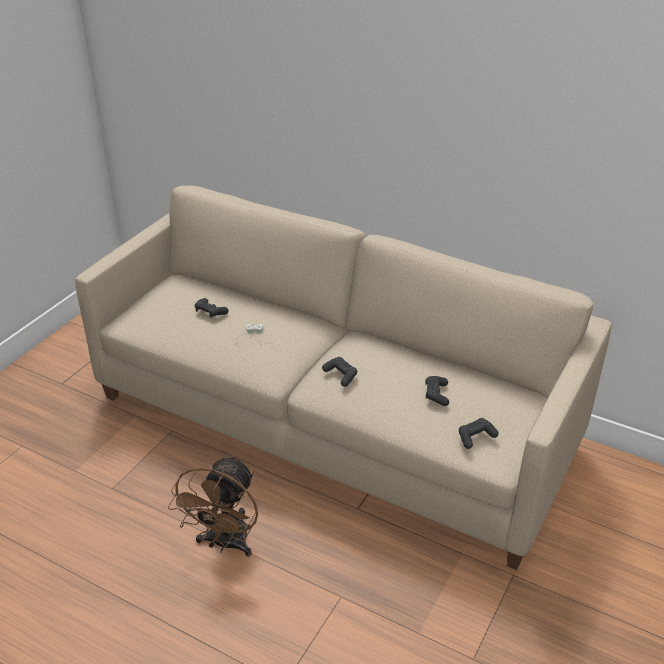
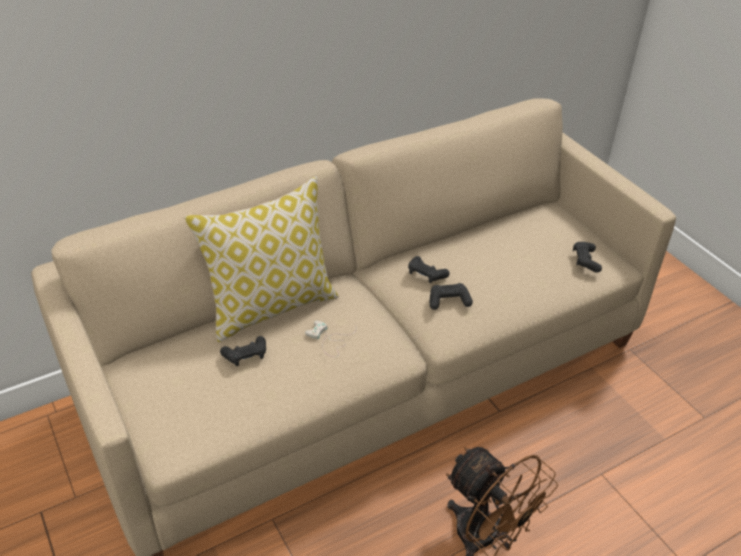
camera: 60 degrees left, 5 degrees up
(266, 304) = (271, 305): none -> pillow
(436, 394) = (519, 255): black game controller -> black game controller (426, 274)

